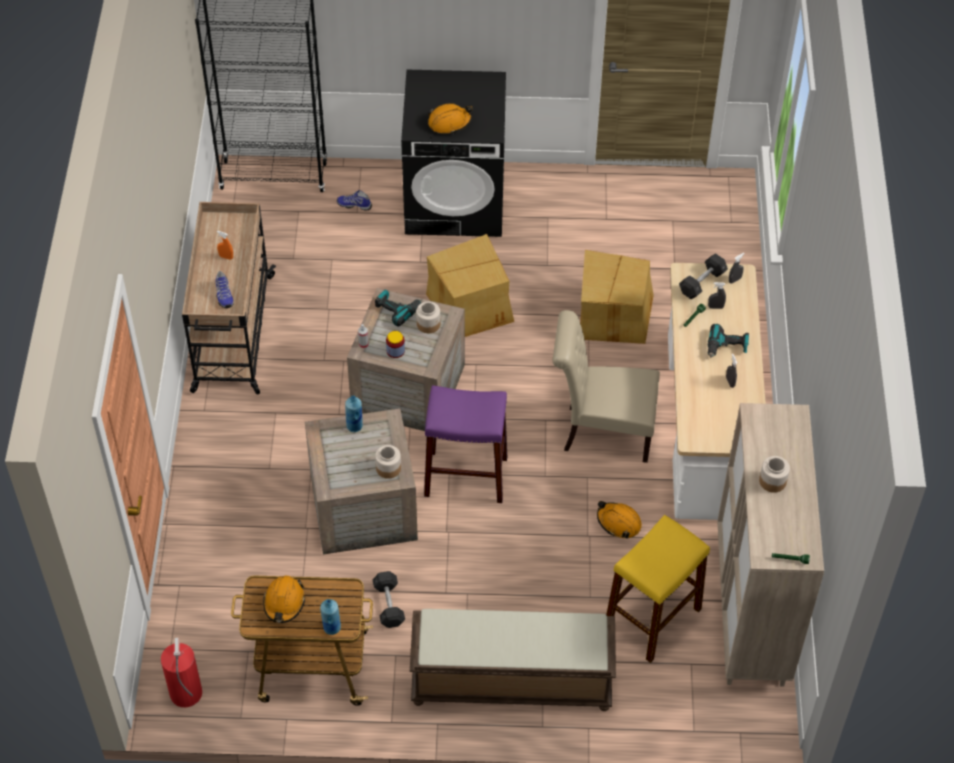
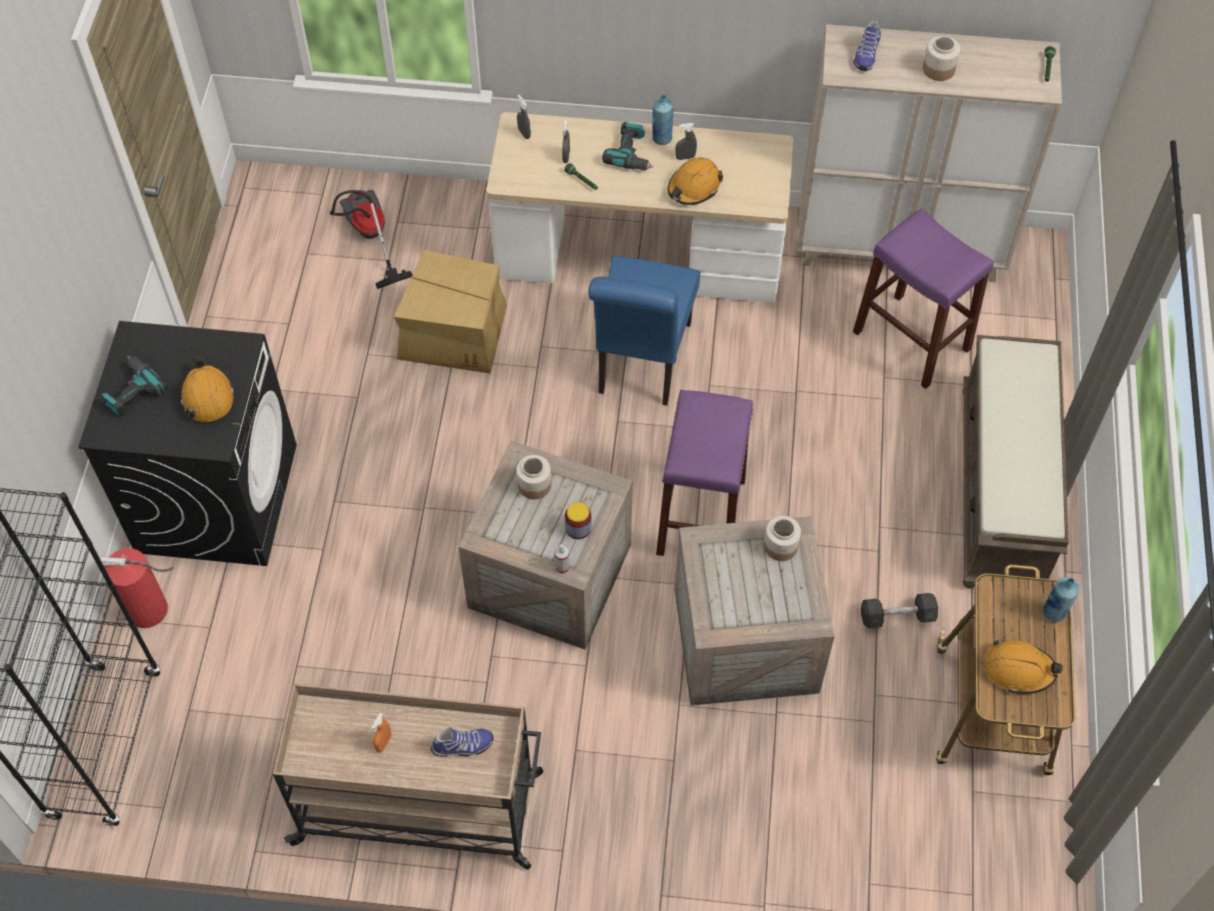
camera: 85 degrees left, 5 degrees up
(185, 694) = (1043, 873): fire extinguisher -> fire extinguisher (149, 609)
(354, 204) = (193, 630): shoe -> shoe (866, 54)
(354, 426) = (707, 584): blue bottle -> blue bottle (662, 138)
(397, 309) = (502, 521): power drill -> power drill (132, 391)
(471, 304) = (412, 491): cardboard box -> none
(601, 432) = (641, 363): beige chair -> blue chair
(618, 522) = (777, 359): orange hard hat -> orange hard hat (694, 187)
(652, 618) = (912, 340): yellow stool -> purple stool
(695, 254) = (368, 237): none -> vacuum cleaner
(702, 282) = (524, 165): grey dumbbell -> none

